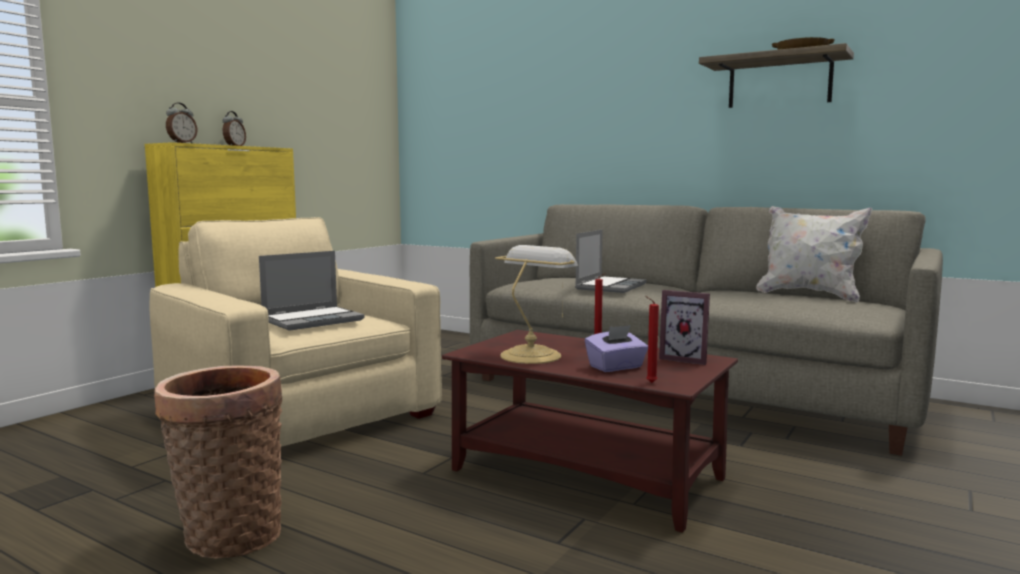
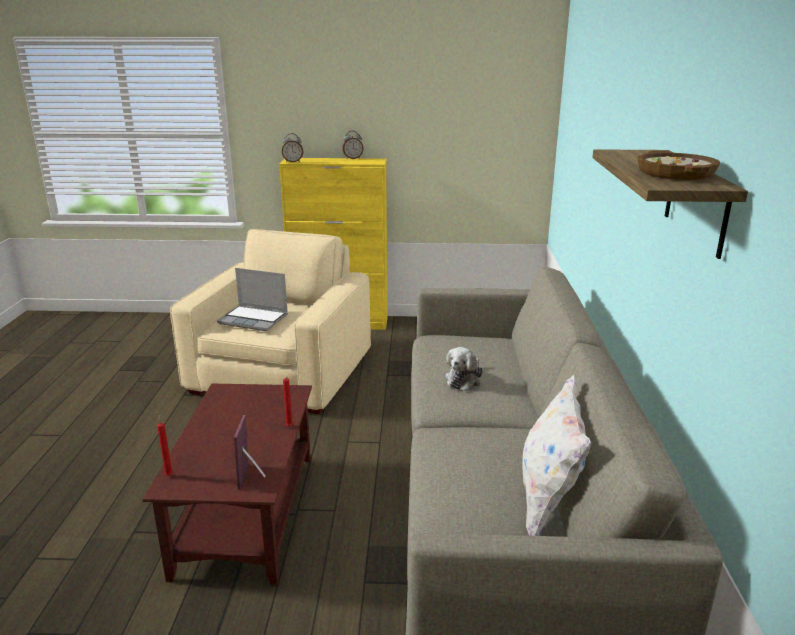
camera: 60 degrees right, 15 degrees up
(228, 534) = (109, 425): basket -> none
(532, 355) = (227, 413): table lamp -> none
(610, 286) = (464, 379): laptop -> plush toy
(616, 367) = (208, 452): purple tissue box -> none

